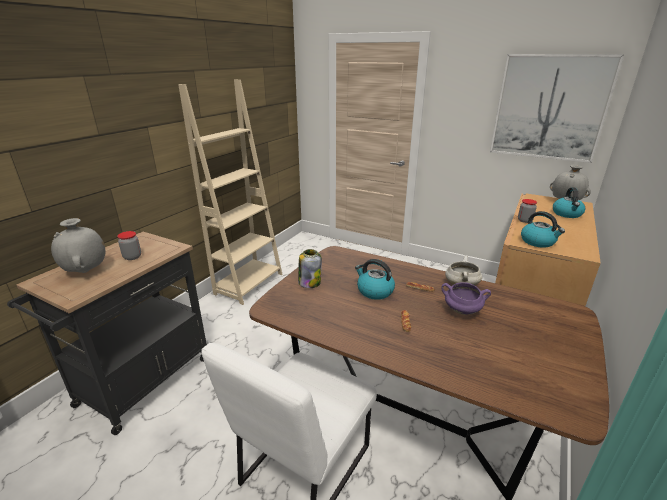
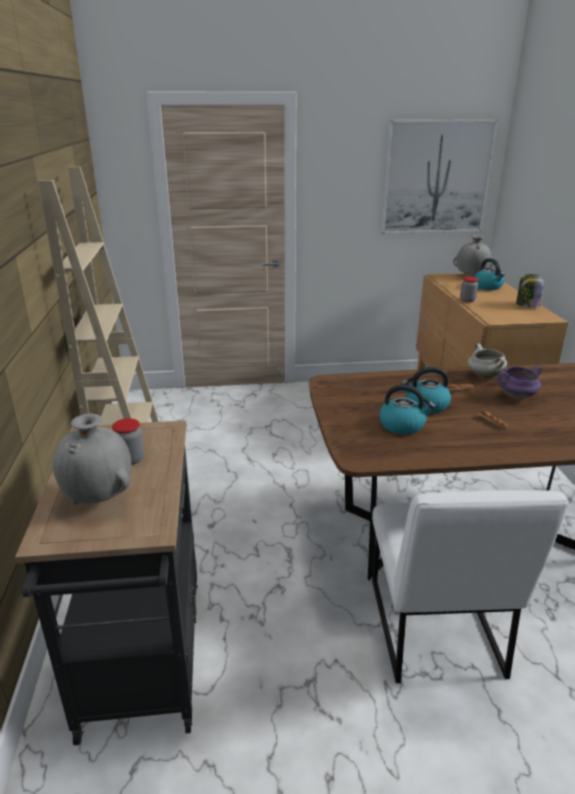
camera: 35 degrees left, 0 degrees up
(309, 282) = (354, 419): jar -> jar (527, 305)
(538, 242) = (506, 316): kettle -> kettle (402, 425)

